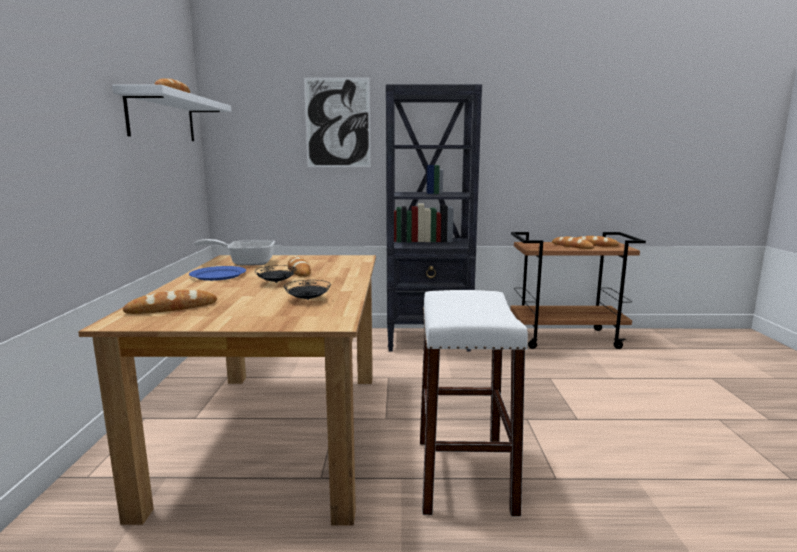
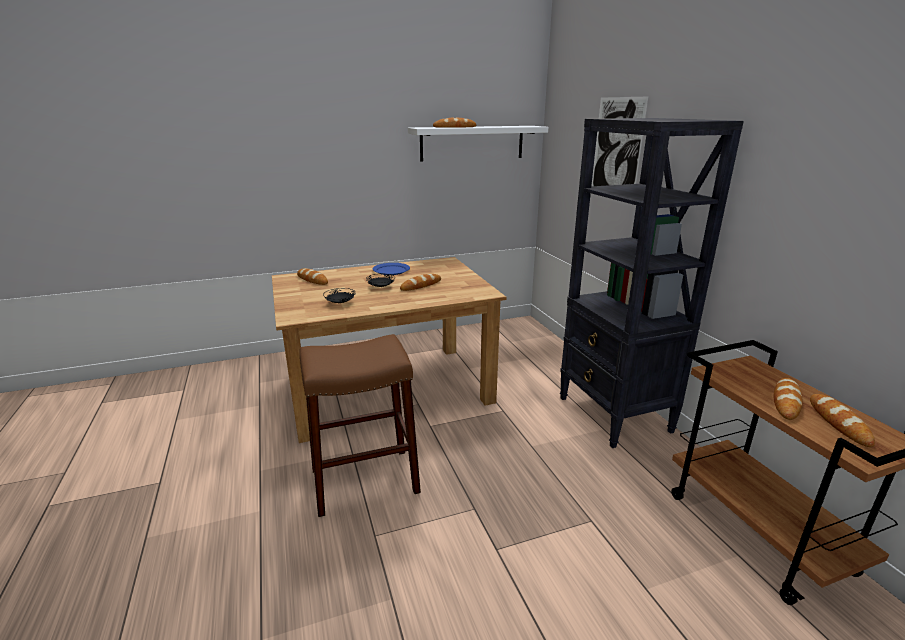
camera: 70 degrees right, 10 degrees up
(246, 263) = (433, 268): frying pan -> none
(464, 474) = (364, 480): white stool -> brown stool

